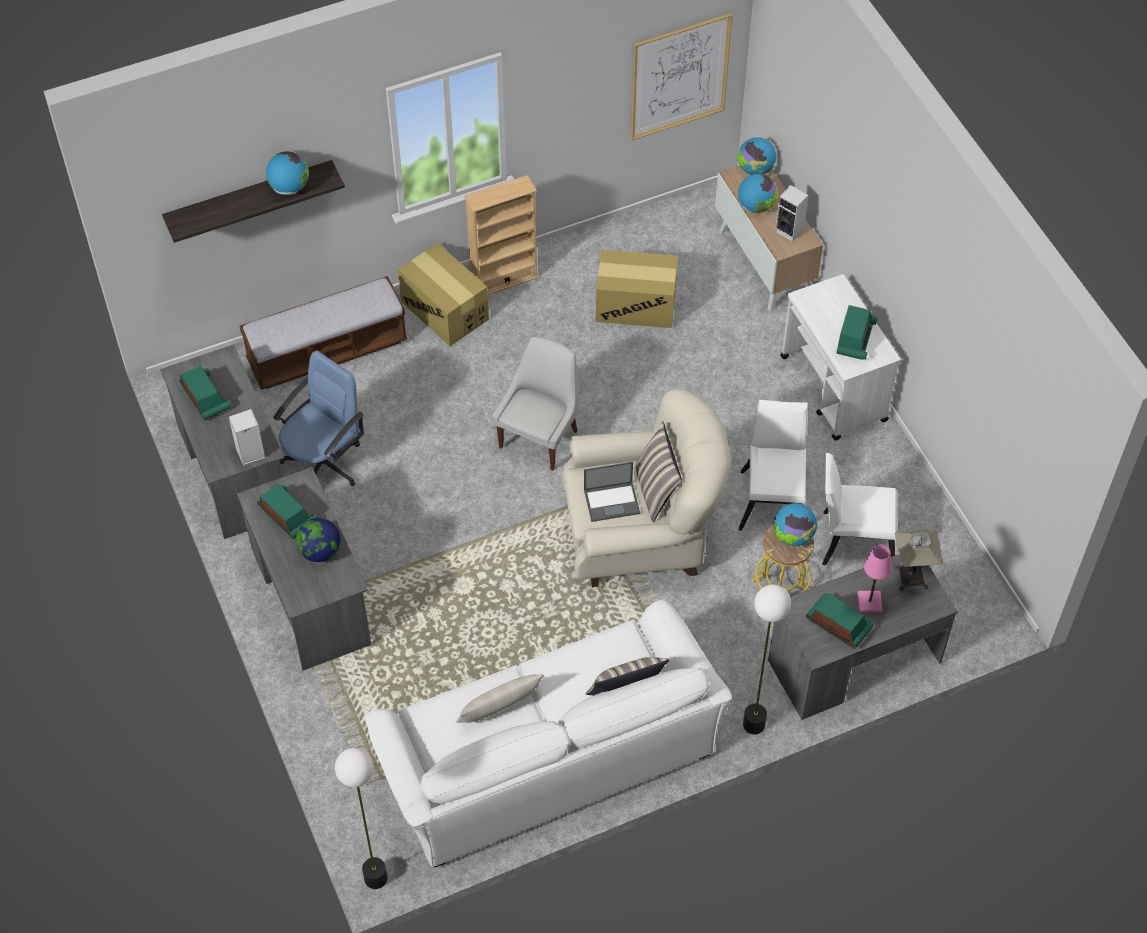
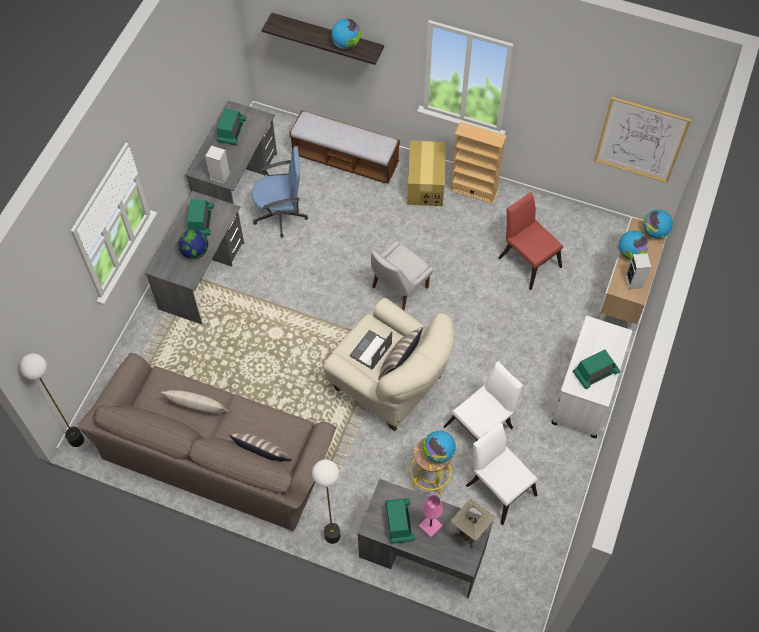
camera: 45 degrees right, 5 degrees up
(540, 437) = (398, 289): white chair -> white chair turned 150 degrees clockwise
(546, 753) = (217, 453): white sofa -> brown sofa
(612, 501) = (370, 350): laptop -> laptop turned 90 degrees clockwise
(635, 305) = (527, 259): cardboard box -> red chair

